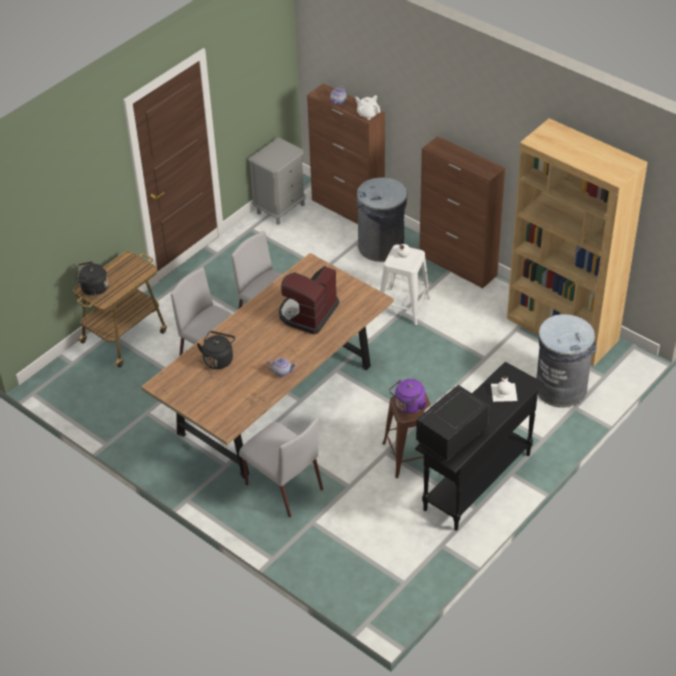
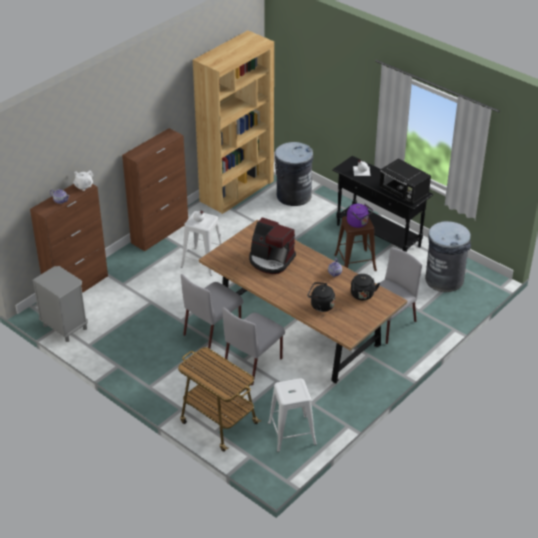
camera: 90 degrees left, 5 degrees down
(93, 289) = (227, 386): black kettle -> black kettle (362, 296)
(100, 396) = (291, 433): none -> white stool
(381, 247) = (130, 270): grey trash can -> grey trash can (444, 279)

